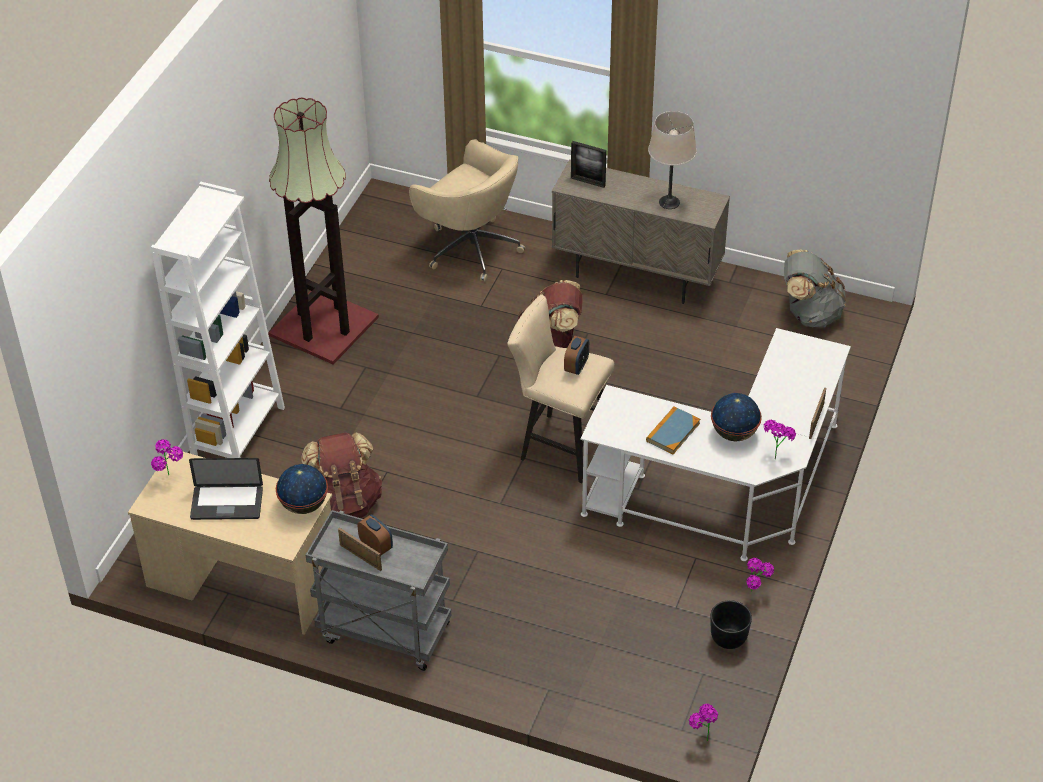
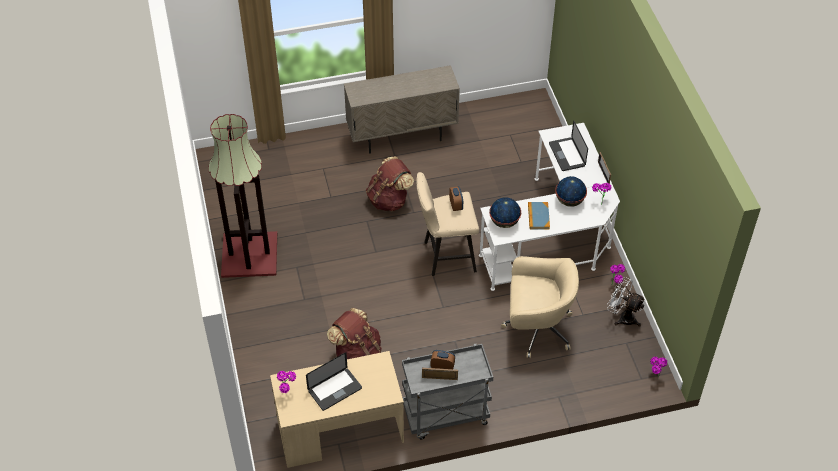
camera: 35 degrees left, 5 degrees up
(238, 433) = (257, 346): white bookcase -> none
(304, 505) = (380, 366): globe -> globe (504, 222)
(470, 248) = (293, 164): beige office chair -> beige office chair (536, 328)
(588, 182) = (366, 92): picture frame -> none
(669, 202) = (422, 84): beige table lamp -> none
(728, 639) = (622, 317): black planter -> white fan
(786, 375) = (567, 155): none -> laptop
(809, 313) = (511, 114): grey backpack -> none

